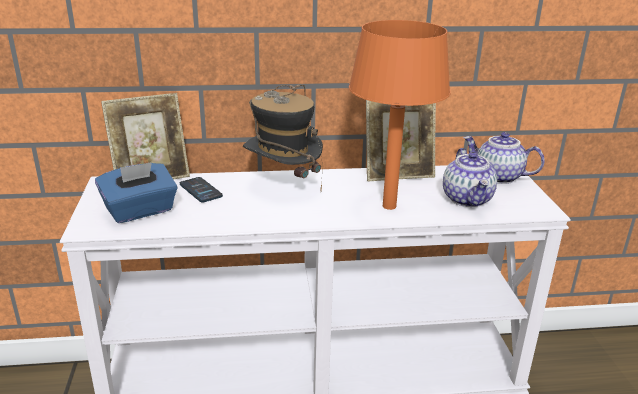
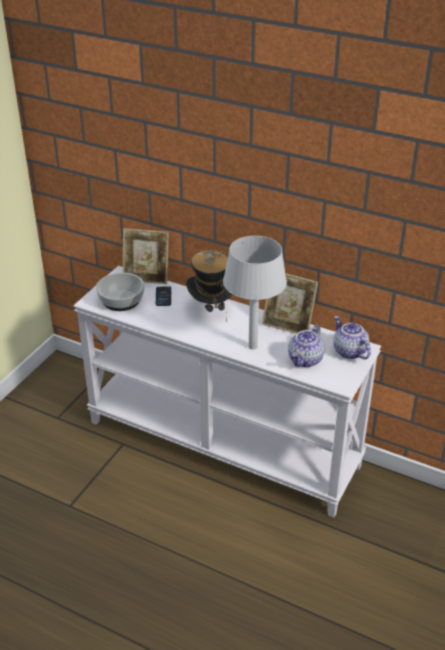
camera: 35 degrees right, 10 degrees up
(140, 211) = (122, 300): blue tissue box -> bowl
(390, 205) = (253, 346): orange table lamp -> grey table lamp

